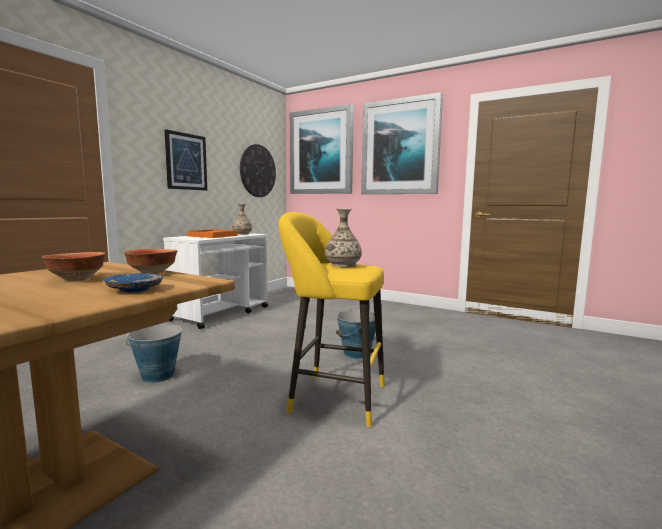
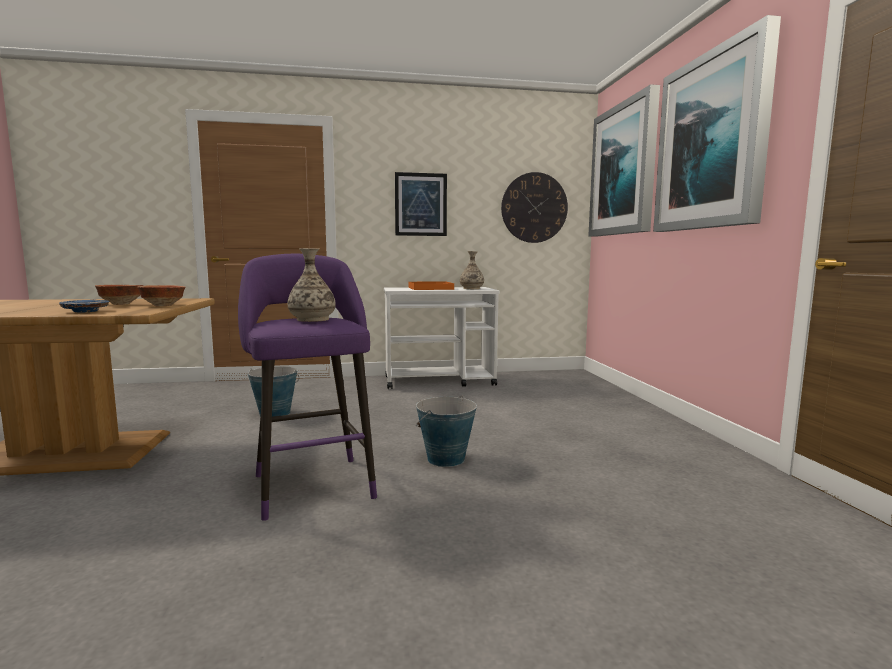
camera: 50 degrees right, 0 degrees up
(332, 397) = (312, 483): yellow stool -> purple stool

